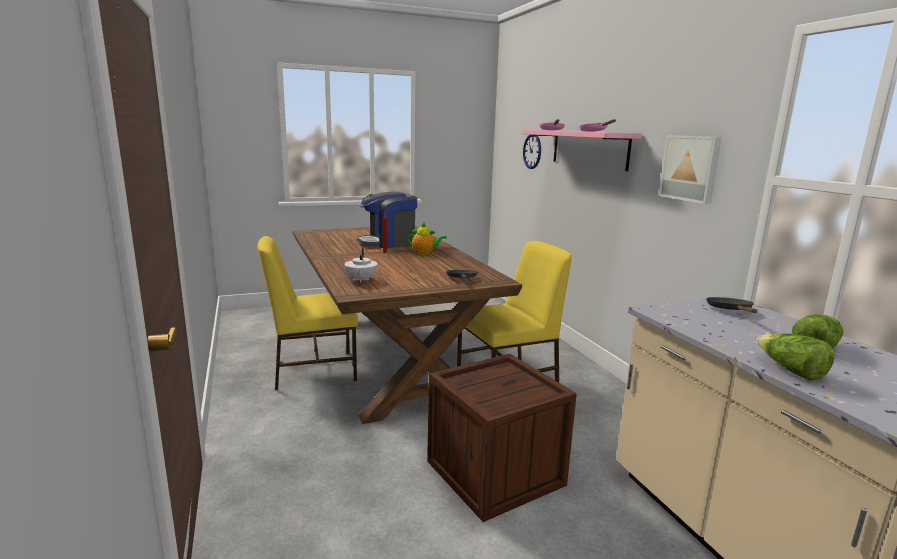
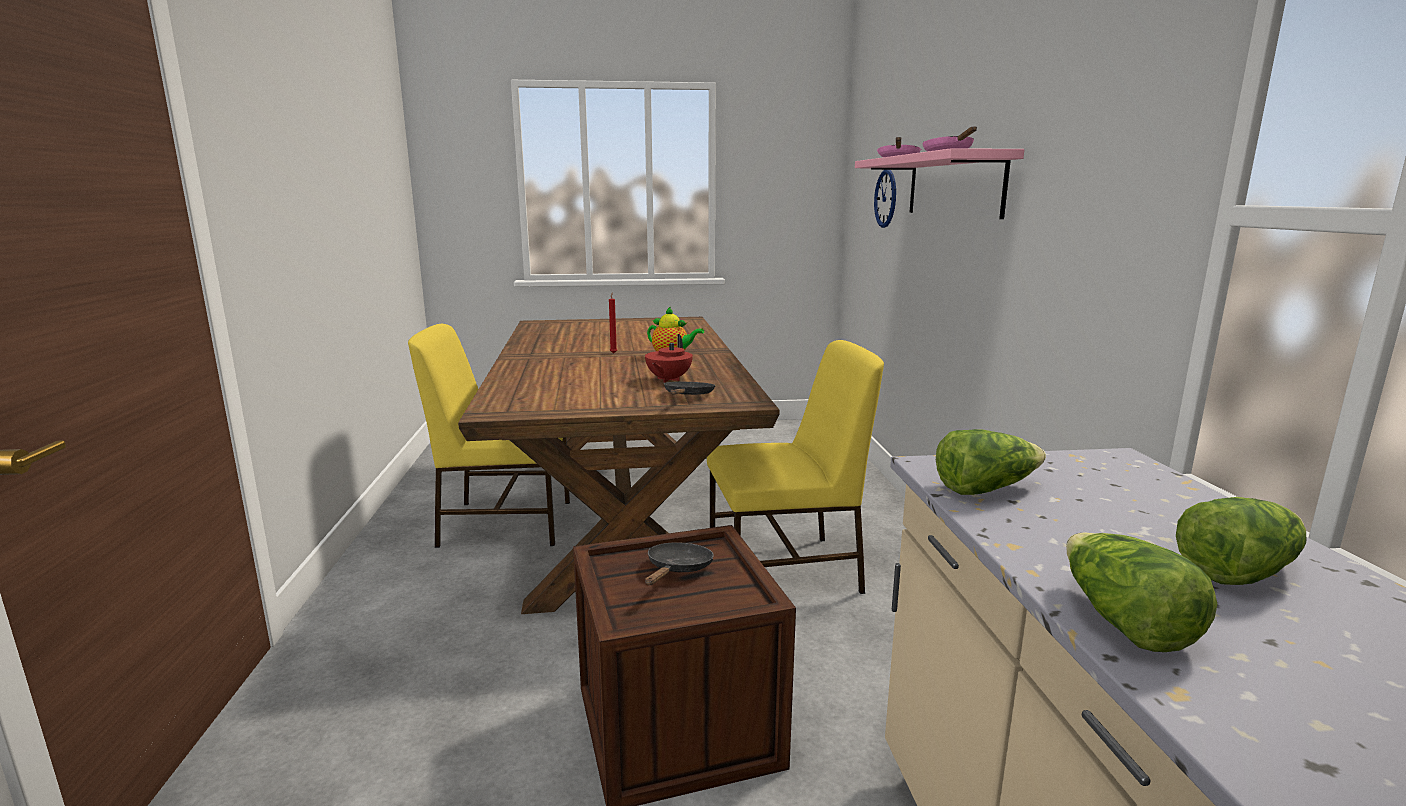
camera: 15 degrees right, 0 degrees up
(360, 280) = (530, 391): white teapot -> none
(388, 243) = (635, 340): coffee machine -> none
(439, 269) = (668, 380): none -> red teapot
(686, 319) = (985, 488): none -> lettuce
(691, 168) = (1094, 205): picture -> none
(730, 310) = (1100, 477): black frying pan -> black frying pan (677, 570)

